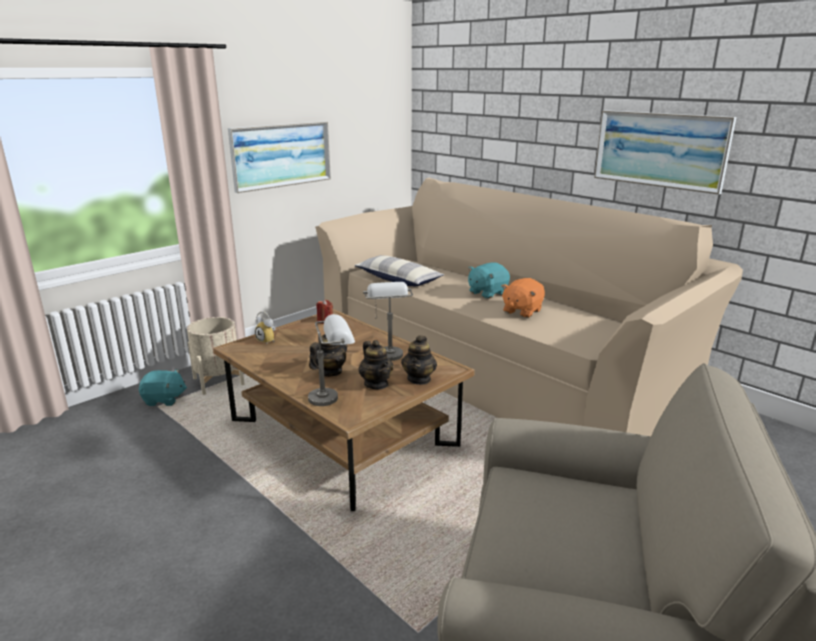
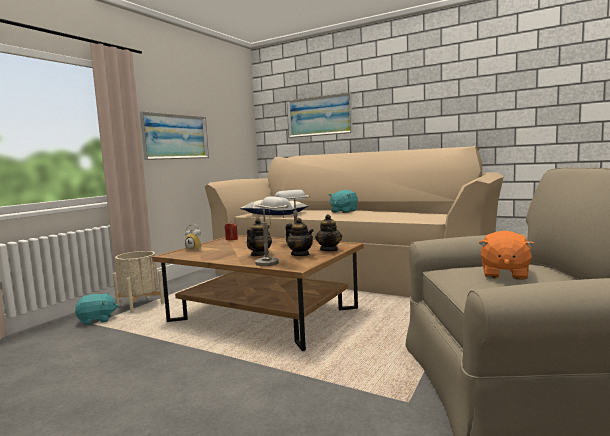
camera: 15 degrees left, 15 degrees down
(521, 311) = (374, 214): orange plush toy -> orange plush toy (504, 274)
(660, 150) = (434, 112): picture -> picture (319, 116)

